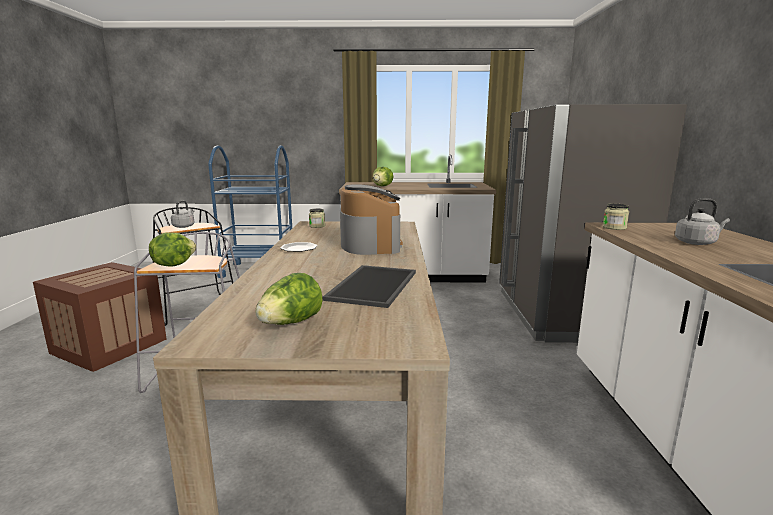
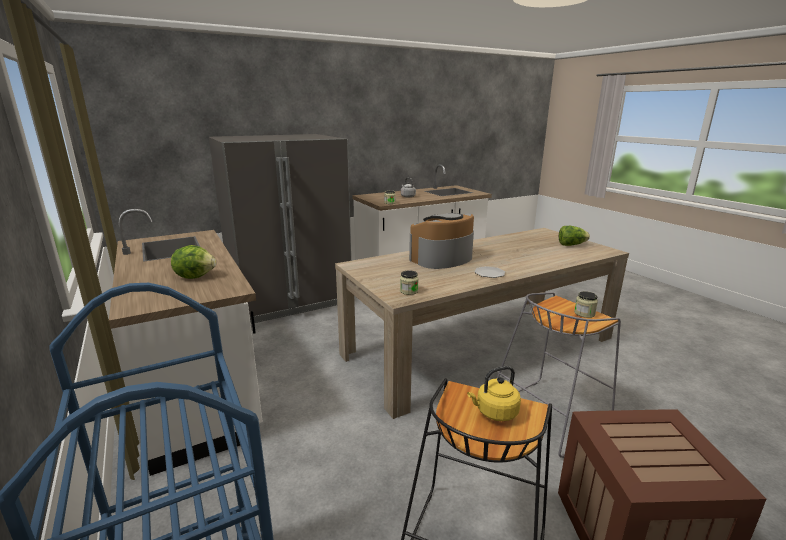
camera: 120 degrees left, 5 degrees up
(173, 265) = (584, 313): lettuce -> jar
(184, 226) = (494, 412): grey kettle -> yellow kettle
(372, 285) = (512, 243): tray -> none

